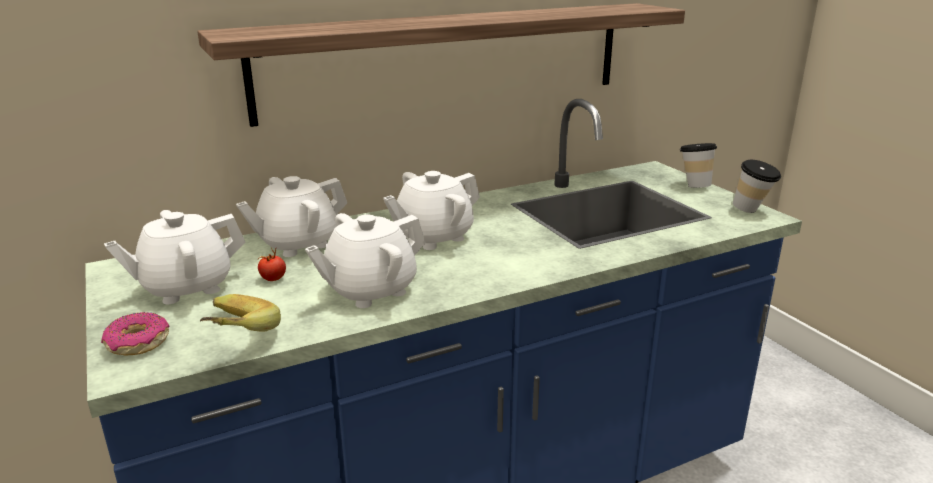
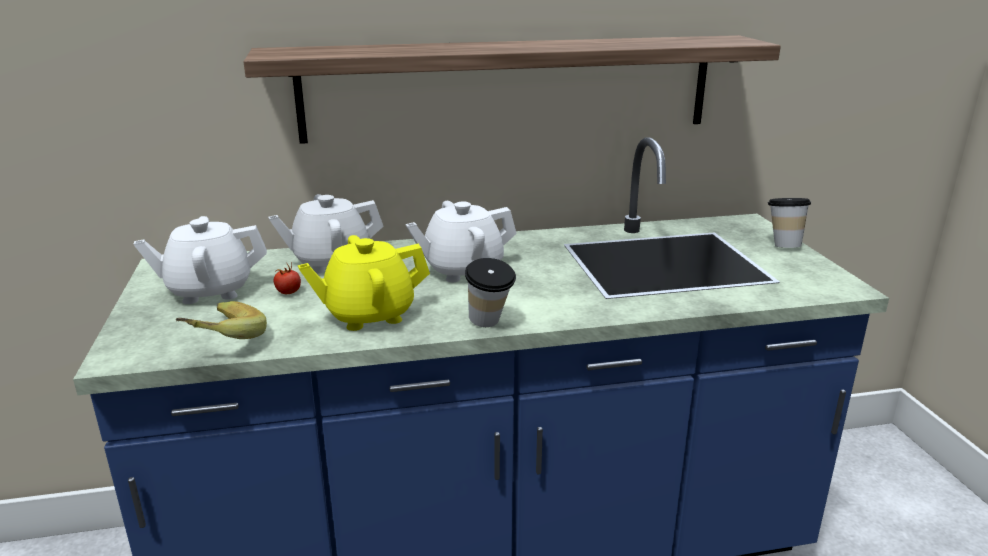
camera: 15 degrees right, 0 degrees up
(137, 343) = (140, 335): donut -> none
(370, 290) = (368, 315): white teapot -> yellow teapot
(752, 211) = (834, 280): cup -> cup (489, 325)

